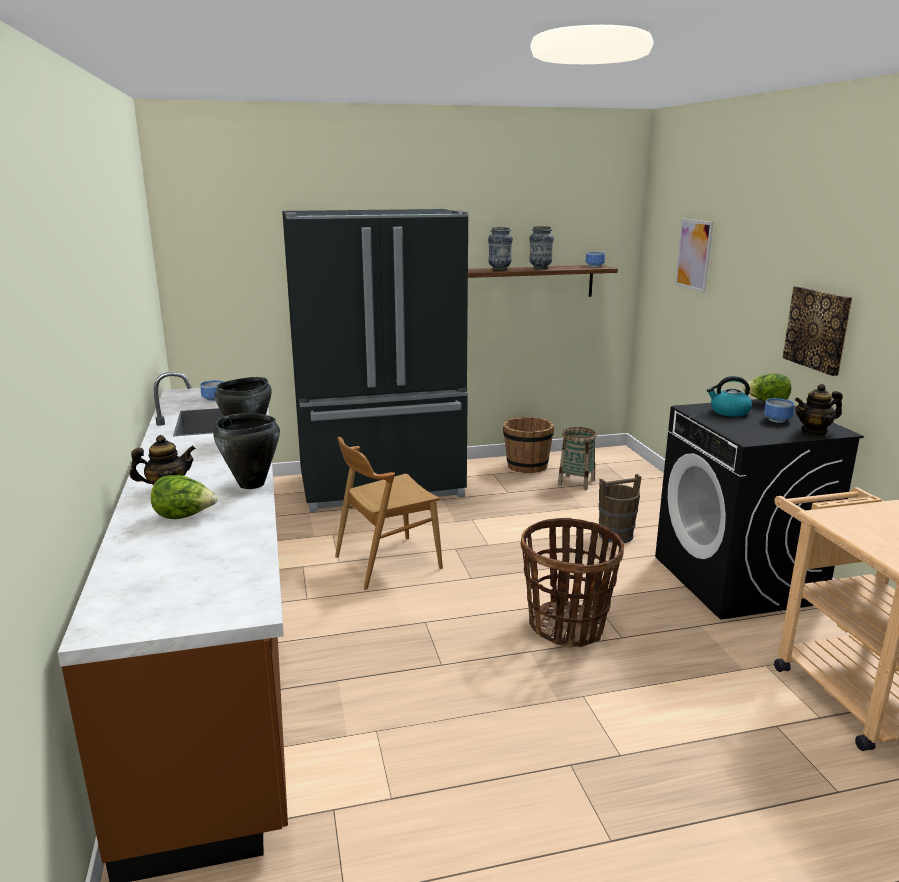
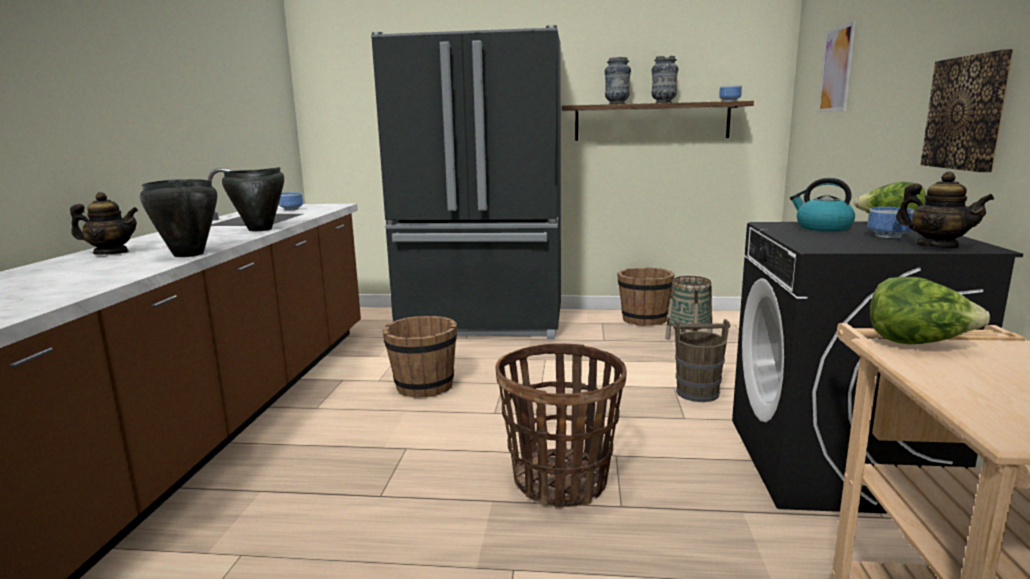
camera: 20 degrees right, 5 degrees down
(185, 517) = (75, 270): lettuce -> lettuce (917, 343)
(387, 562) = (423, 386): brown chair -> brown bucket
(814, 431) = (937, 246): teapot -> teapot turned 135 degrees counterclockwise

